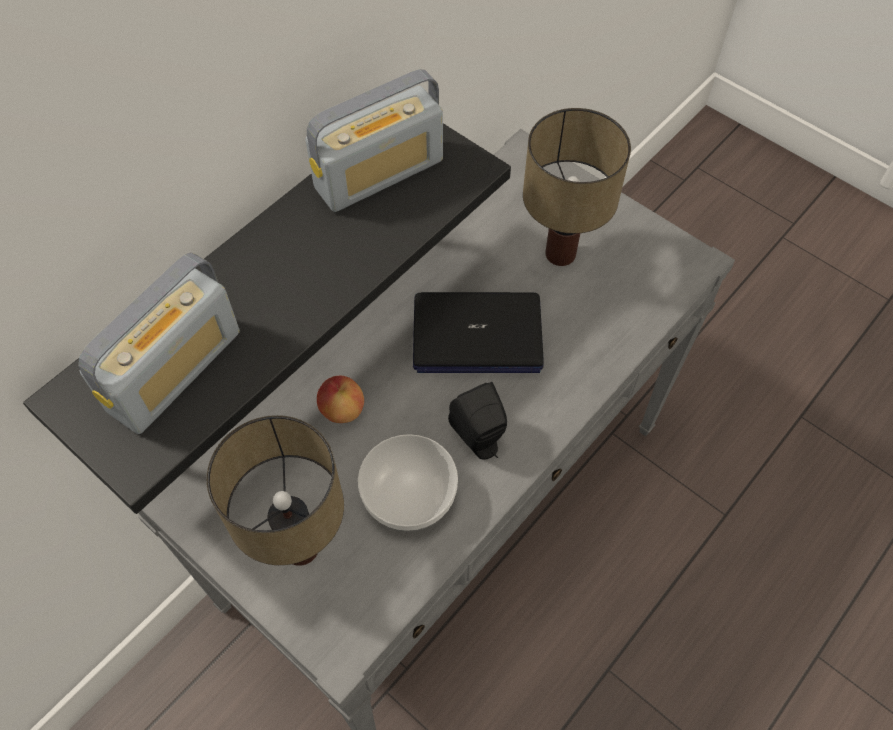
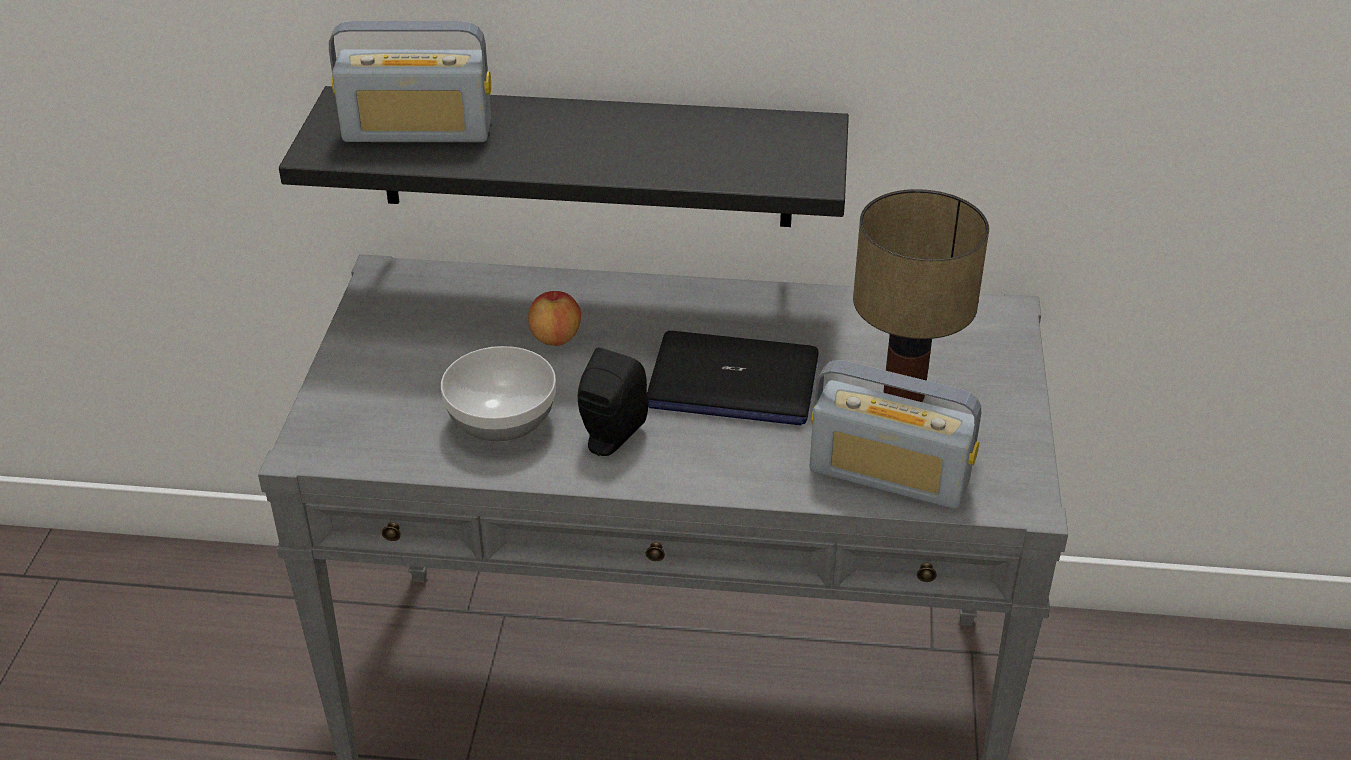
camera: 55 degrees right, 20 degrees down
(303, 548) = (391, 382): table lamp -> none
(379, 174) = (738, 136): radio -> radio (889, 476)
(476, 334) = (732, 382): laptop -> laptop turned 45 degrees counterclockwise

